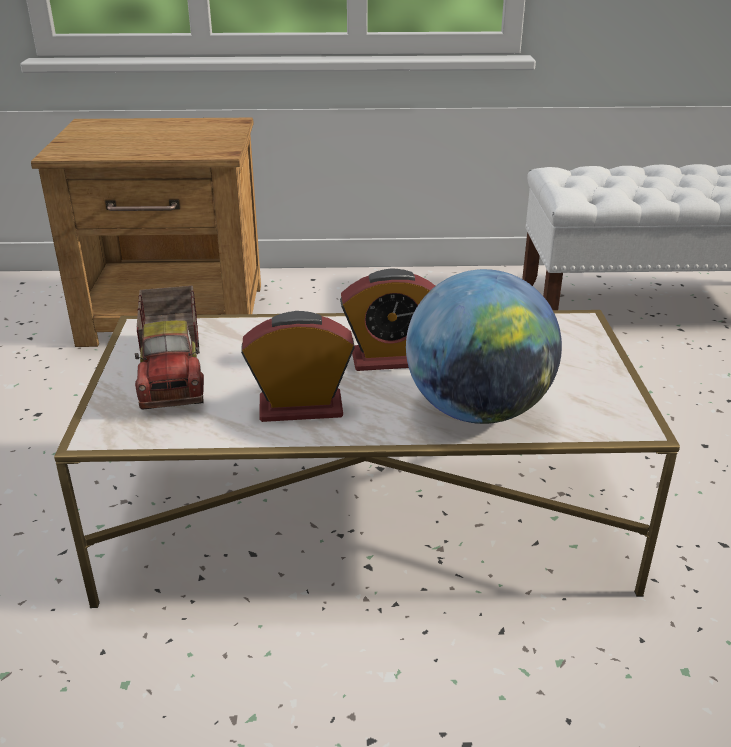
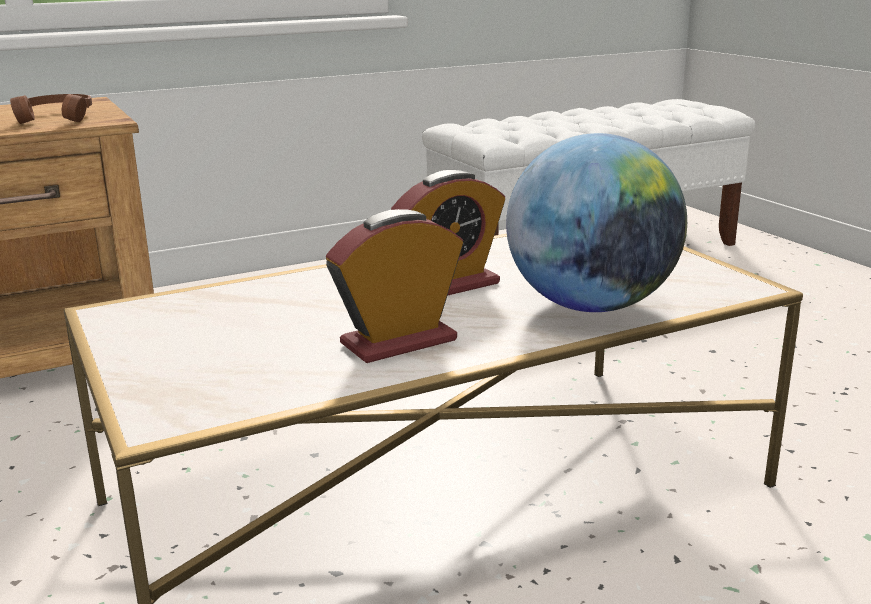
camera: 25 degrees left, 10 degrees down
(174, 373) = (201, 344): toy truck -> none
(193, 143) = (58, 118): none -> brown headphones

